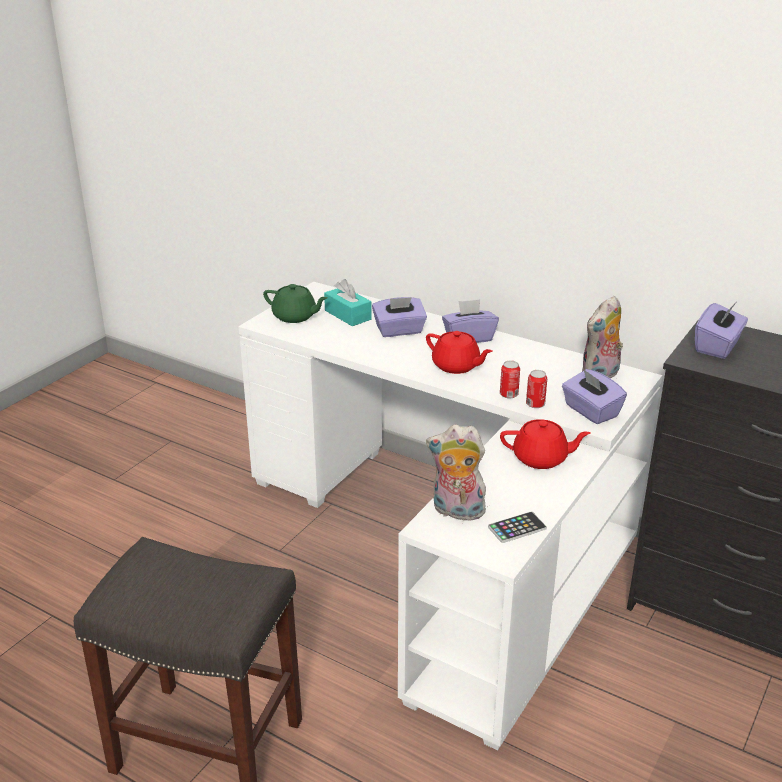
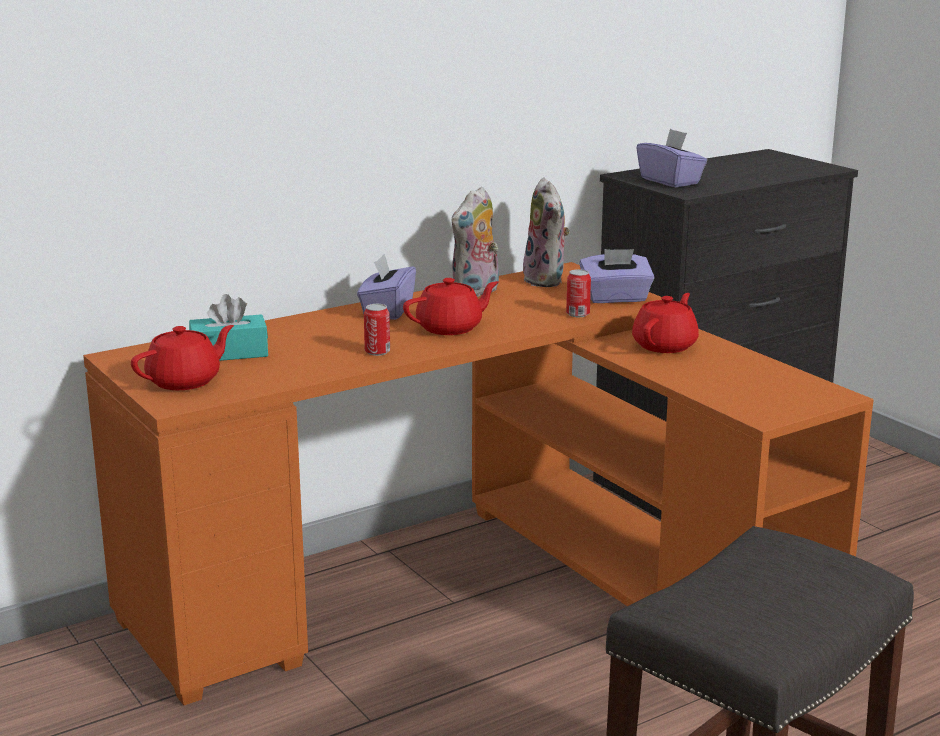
camera: 65 degrees left, 10 degrees down
(295, 317) = (185, 381): green teapot -> red teapot
(399, 331) = (319, 336): purple tissue box -> none
(450, 547) = (480, 590): white desk -> orange desk
(456, 512) = (740, 398): plush toy -> plush toy (476, 292)
(508, 394) = (544, 320): can -> can (377, 352)
(517, 528) = (787, 380): phone -> none

